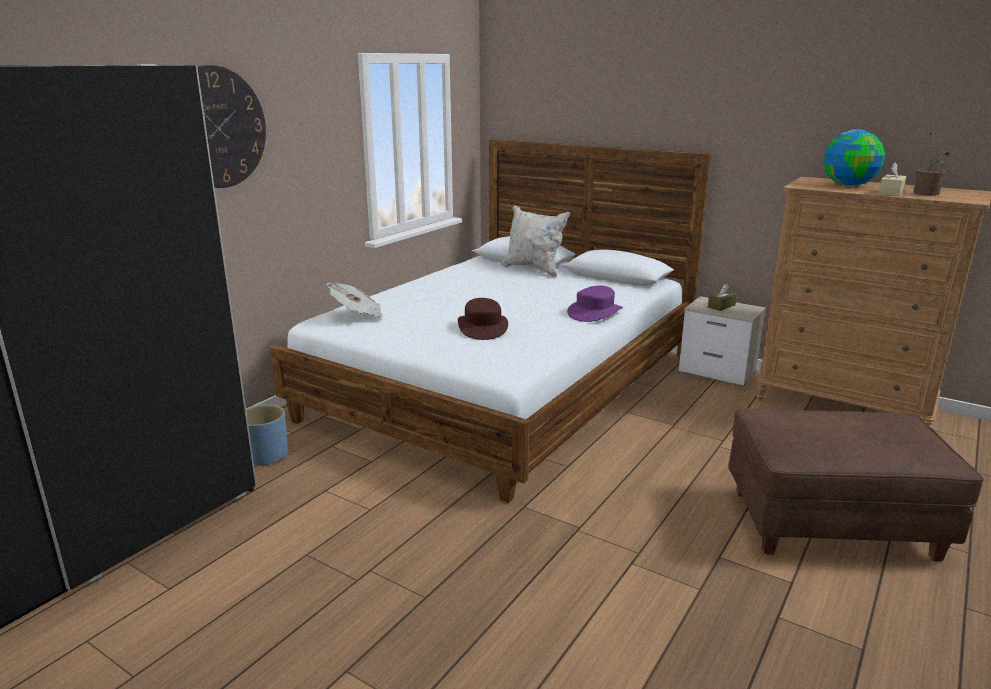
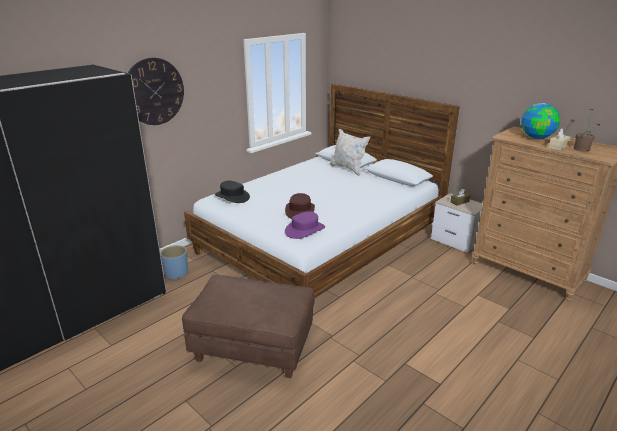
camera: 10 degrees right, 5 degrees up
(357, 314) = (232, 196): newspaper -> black hat
(594, 312) = (370, 204): purple hat -> purple hat (304, 230)
(831, 525) = (480, 352): brown ottoman -> brown ottoman (253, 348)

